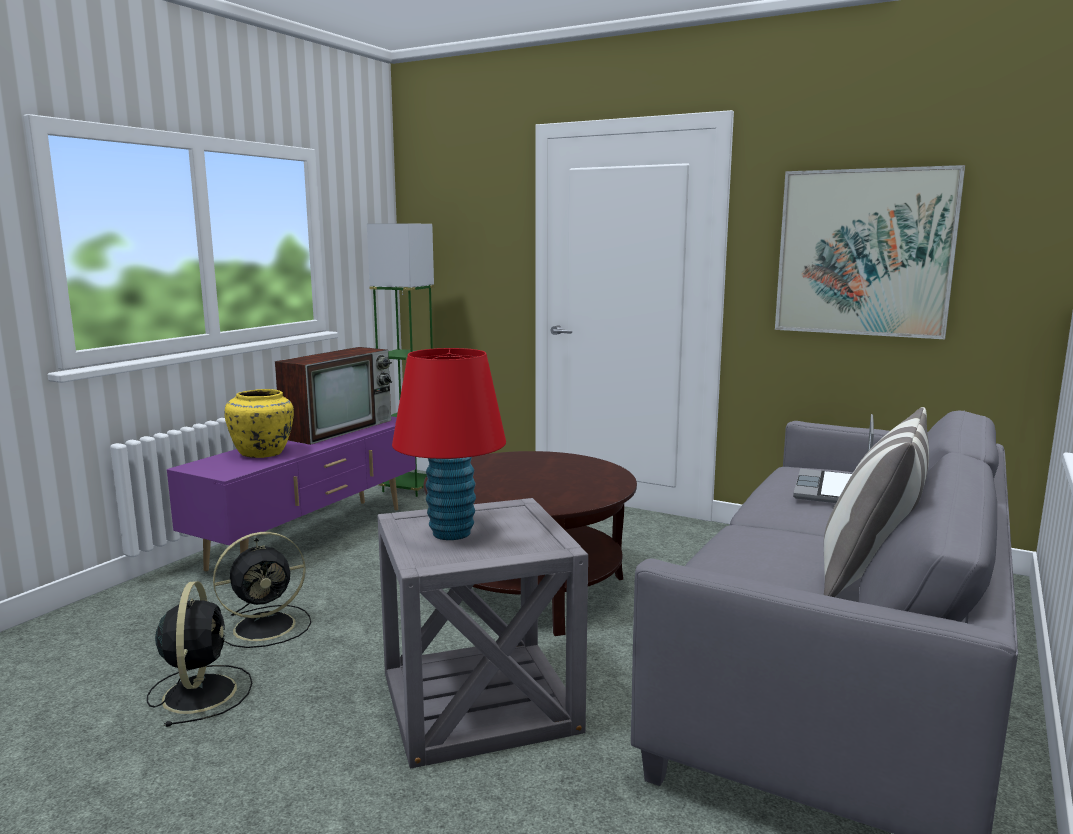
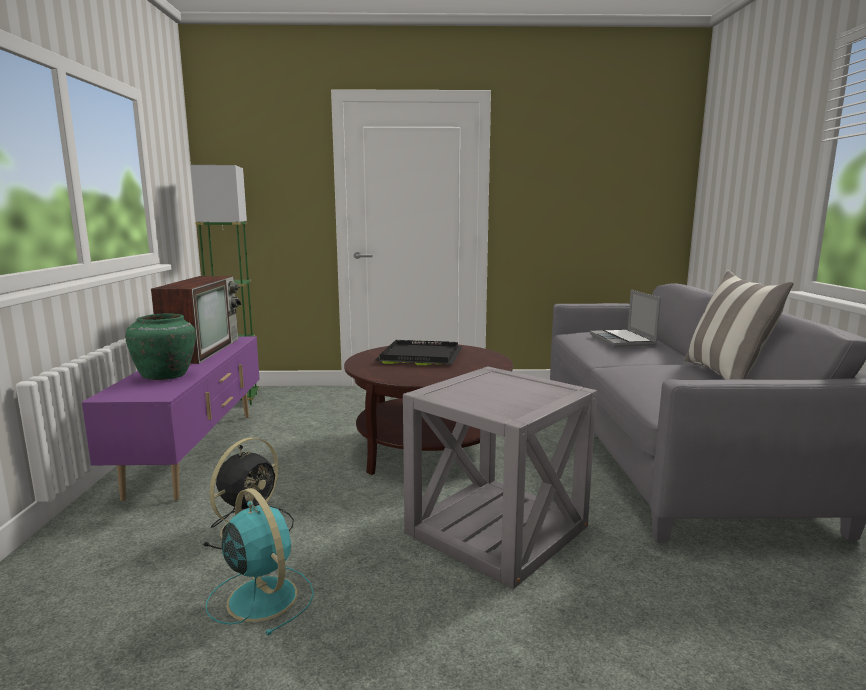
camera: 30 degrees left, 0 degrees up
(200, 692) = (261, 597): black fan -> turquoise fan
(263, 454) = (166, 376): yellow vase -> green vase
(452, 533) = (484, 395): red table lamp -> none
(530, 471) = (418, 356): none -> black tray
(864, 253) = (580, 191): picture -> none

